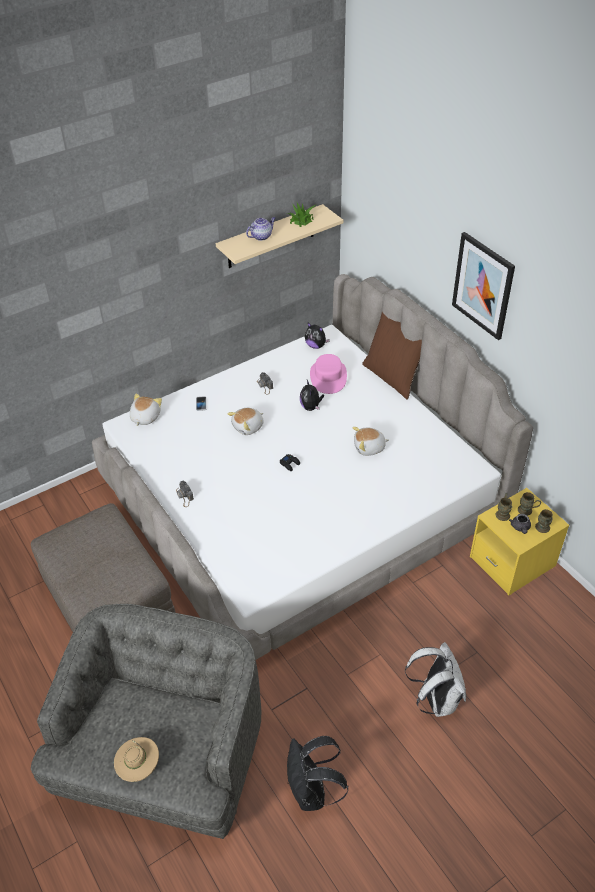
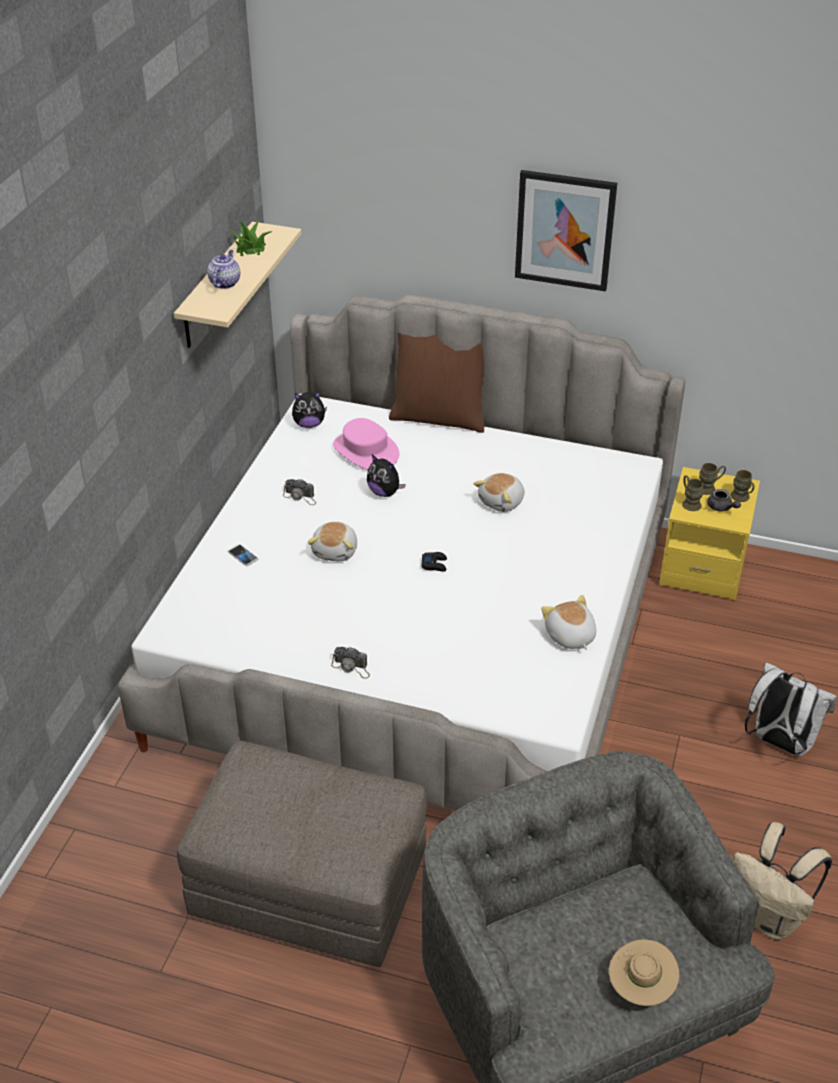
camera: 40 degrees left, 5 degrees down
(144, 417) = (185, 608): plush toy -> plush toy (570, 636)
(312, 792) = (768, 917): black backpack -> beige backpack

